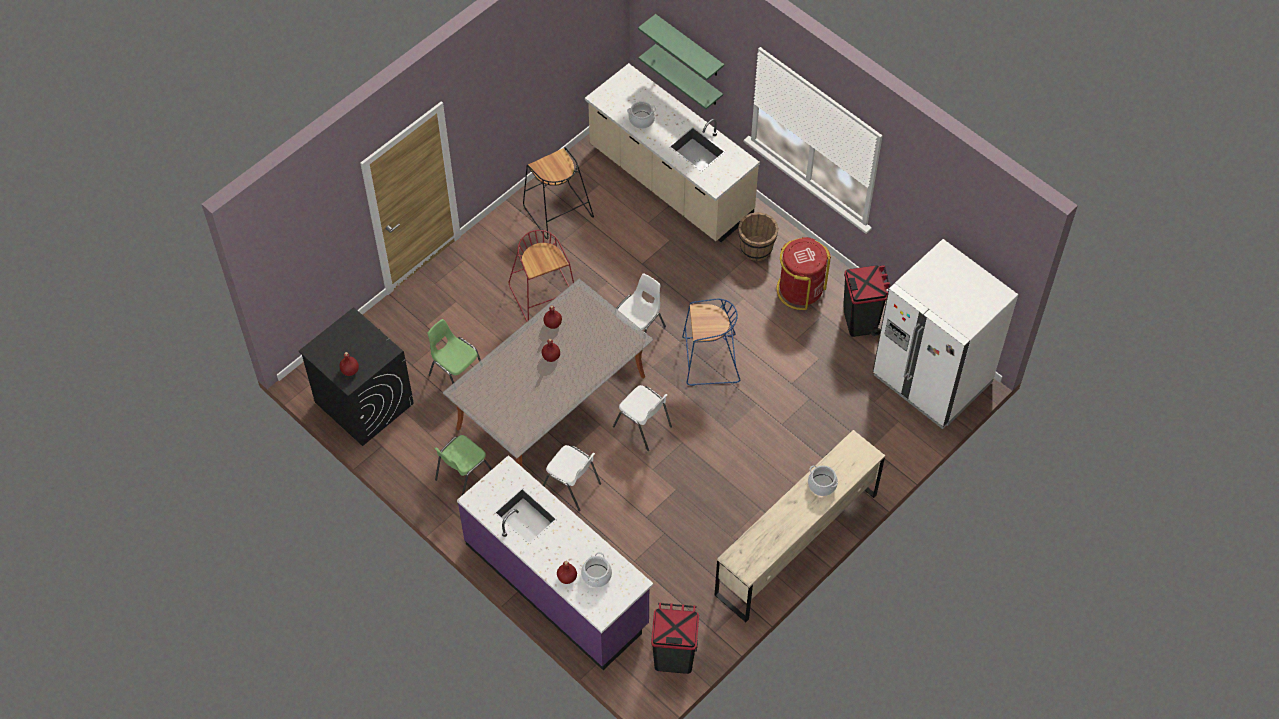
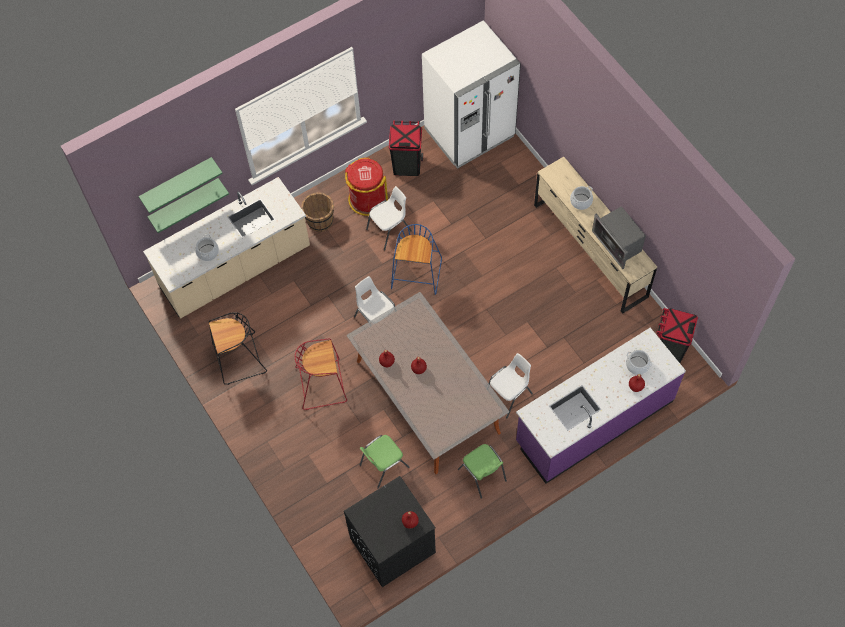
camera: 75 degrees left, 5 degrees up
(643, 427) = (466, 334): white chair -> white chair (389, 230)
(771, 536) = (618, 243): none -> microwave

